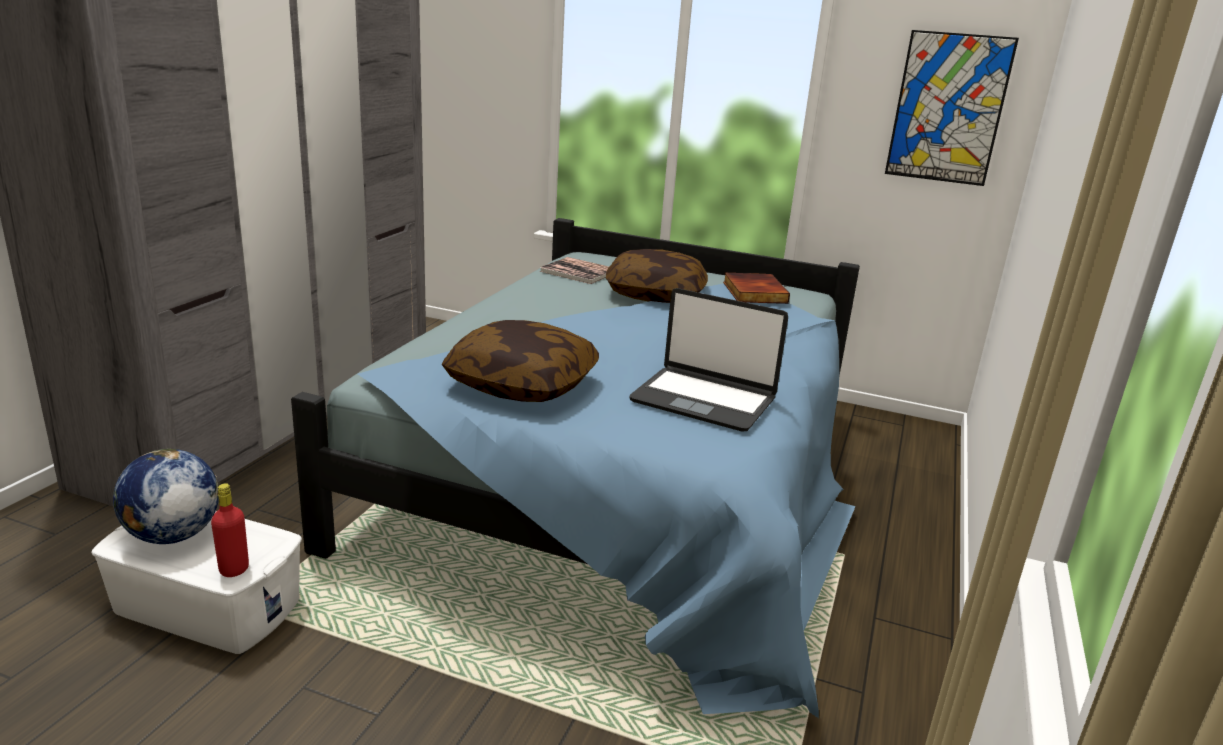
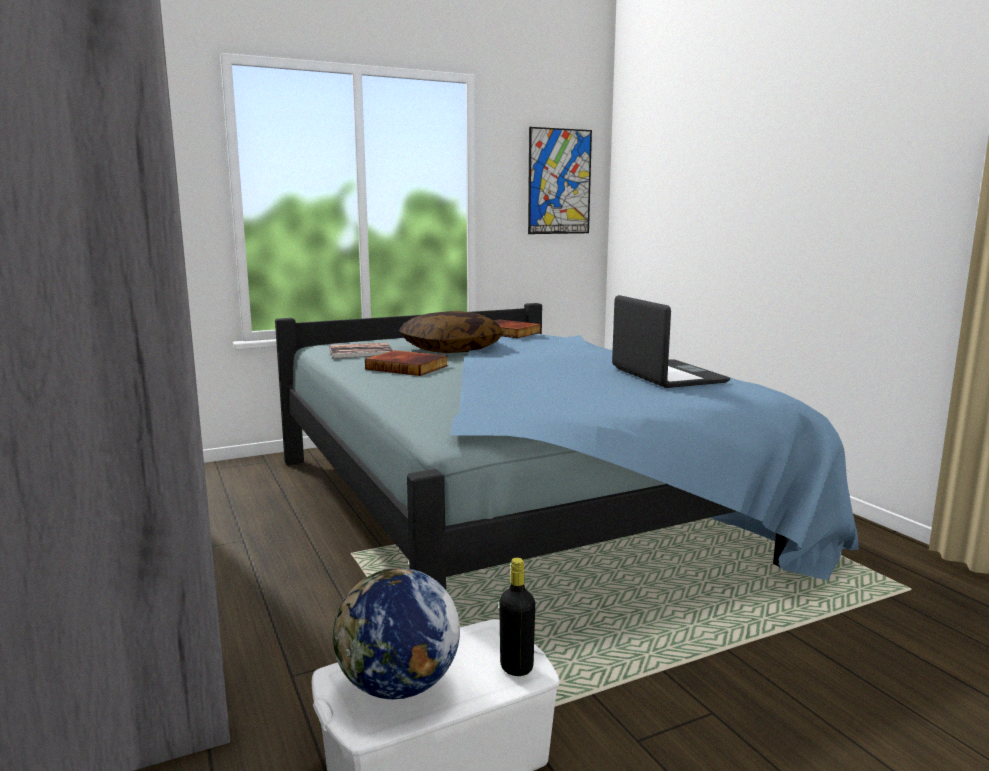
camera: 45 degrees left, 10 degrees down
(234, 569) = (516, 667): red bottle -> black bottle
(522, 384) = (568, 401): pillow -> none
(556, 301) = (408, 367): none -> book
(703, 400) = (666, 376): laptop -> laptop turned 90 degrees counterclockwise

